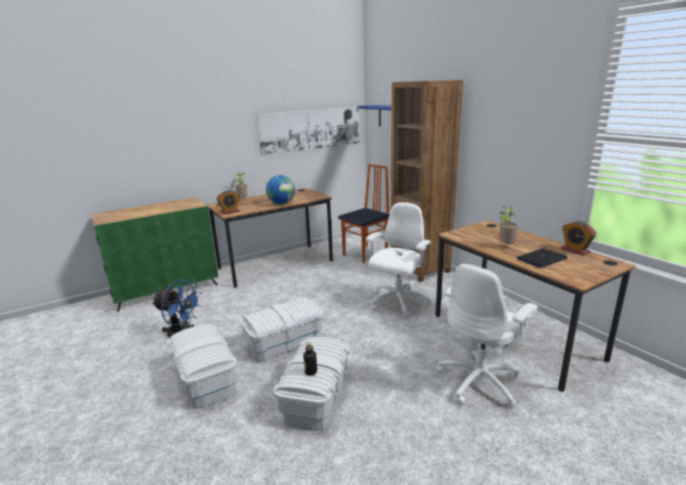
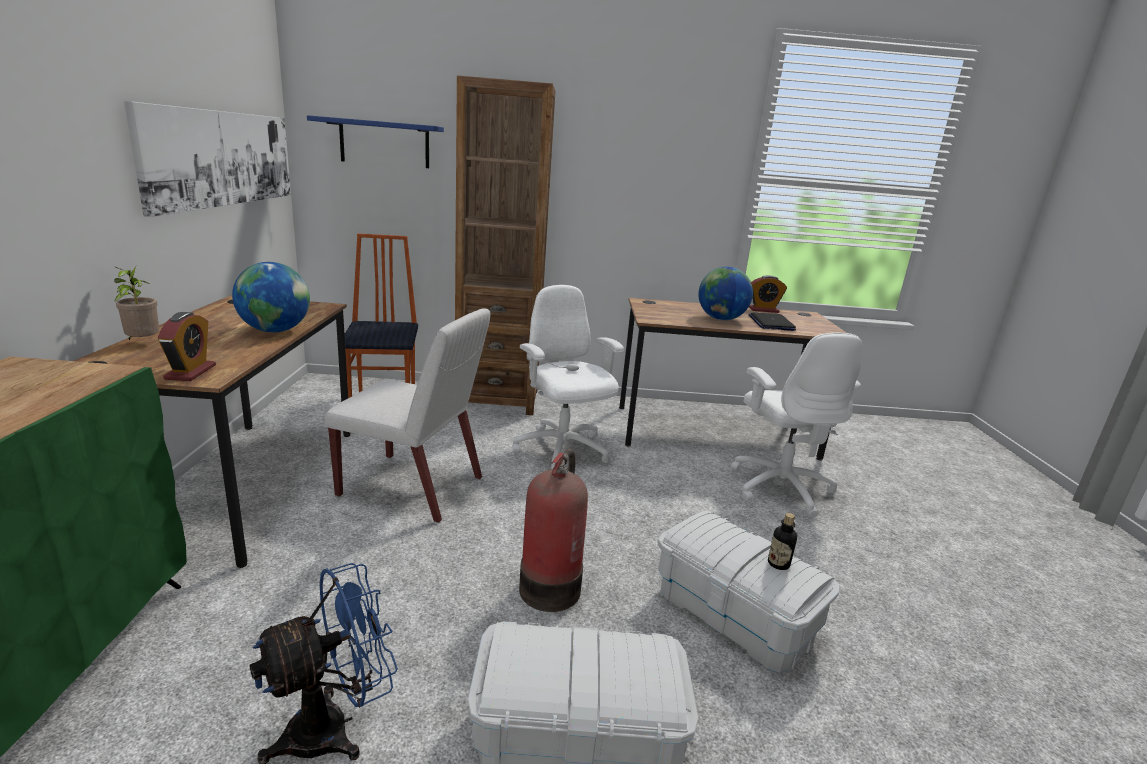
camera: 60 degrees left, 0 degrees up
(284, 342) = (551, 586): white storage box -> fire extinguisher
(314, 288) = (413, 487): none -> white chair
(505, 246) = (720, 319): potted plant -> globe

